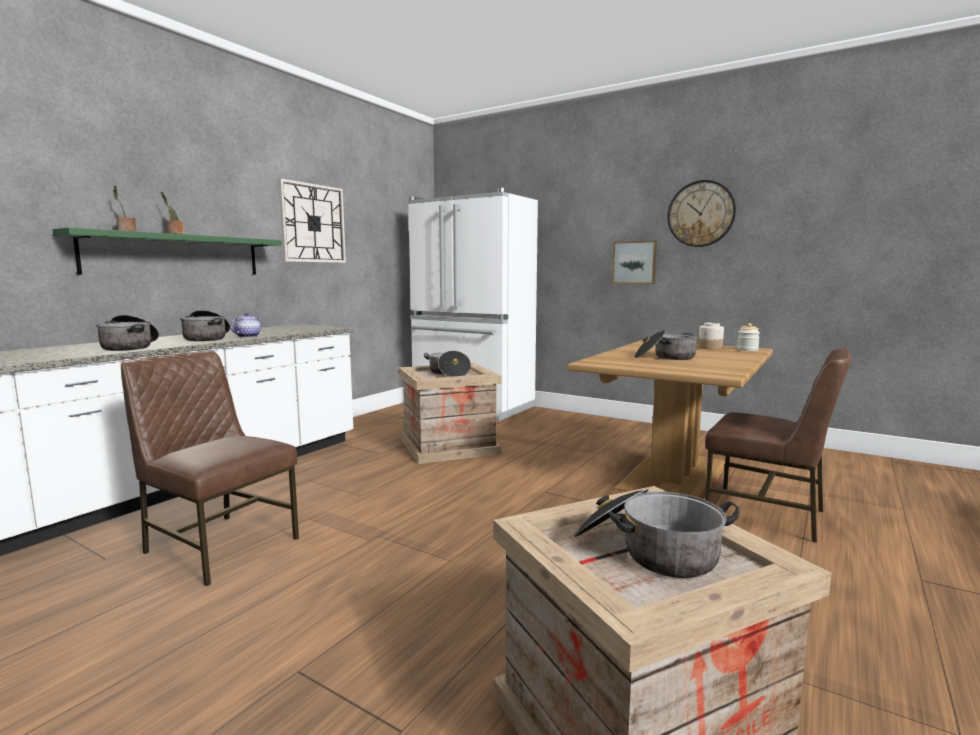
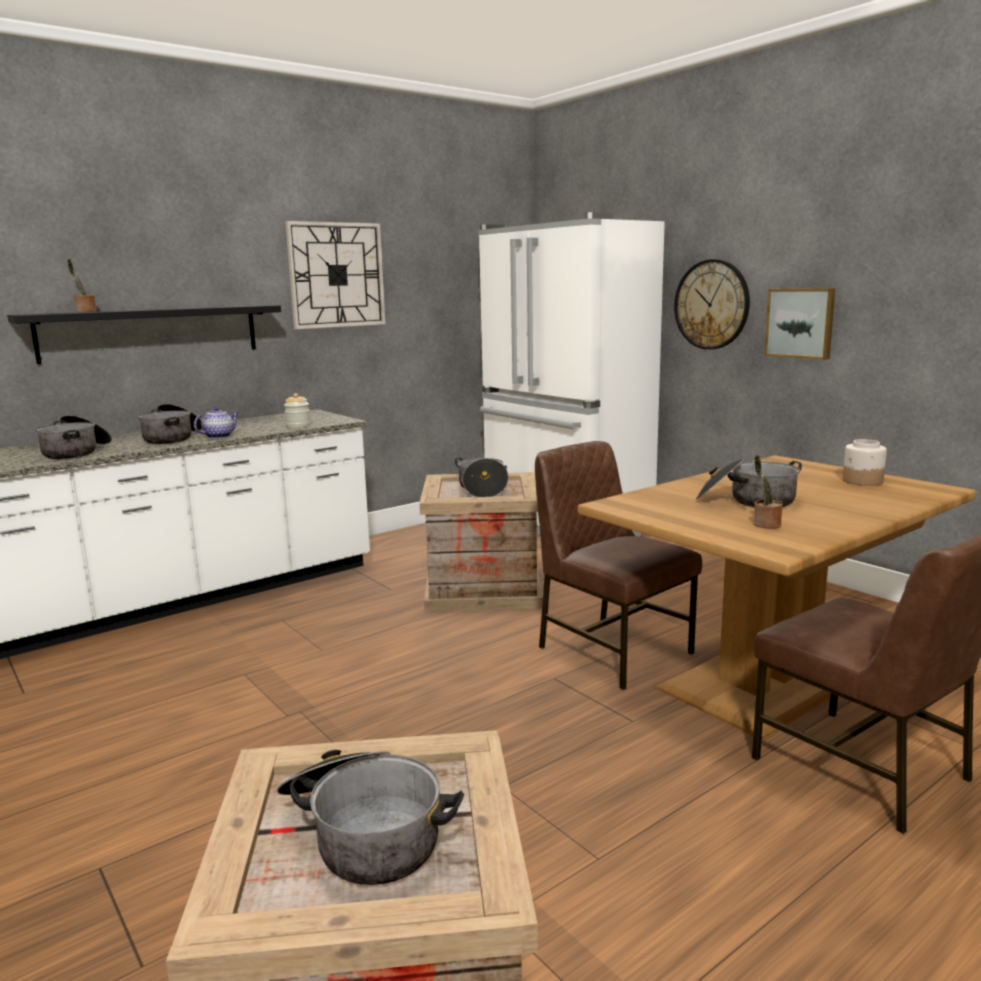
camera: 20 degrees right, 5 degrees up
(174, 234) = (142, 309): potted plant -> potted plant (765, 525)
(176, 255) = (151, 332): green shelf -> black shelf
(219, 545) = (132, 695): brown chair -> brown chair (612, 650)
(701, 214) = (907, 244): wall clock -> wall clock (712, 304)
(747, 350) = (922, 490): jar -> jar (298, 426)

